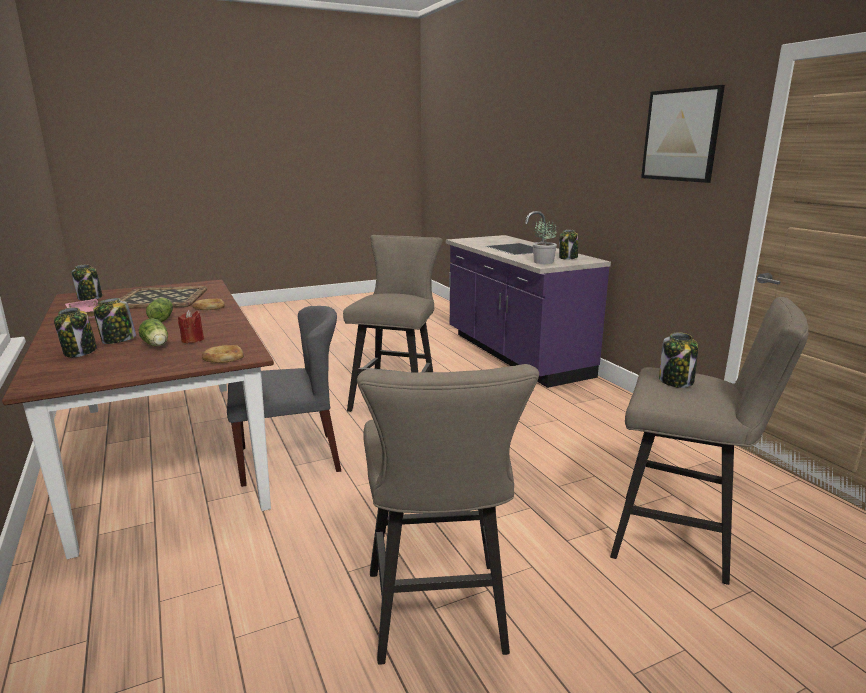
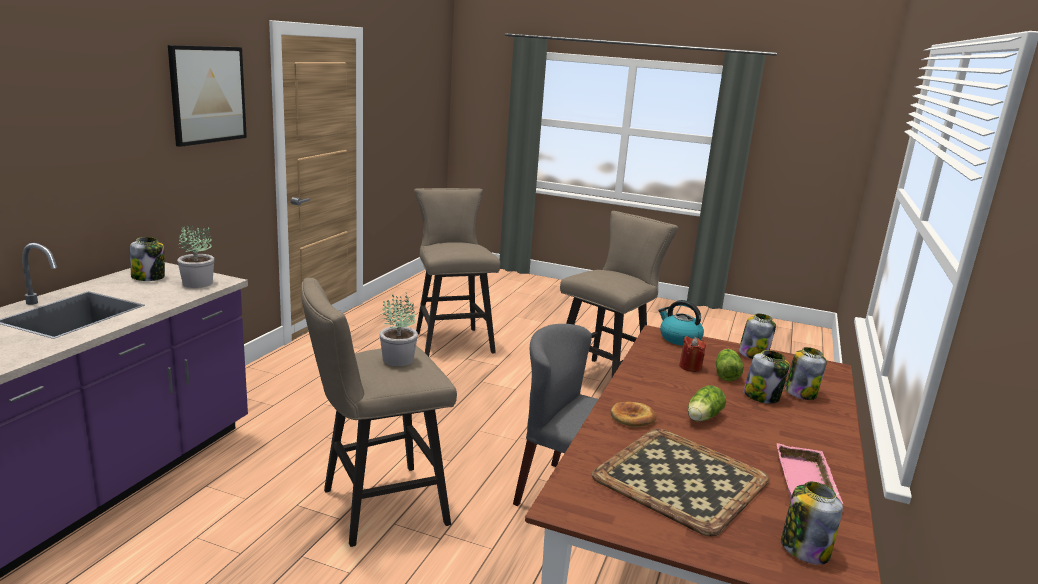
camera: 135 degrees left, 0 degrees up
(223, 357) = (679, 339): bread -> kettle
(390, 297) = (398, 359): none -> potted plant
(676, 381) = (461, 247): jar -> jar (753, 354)

